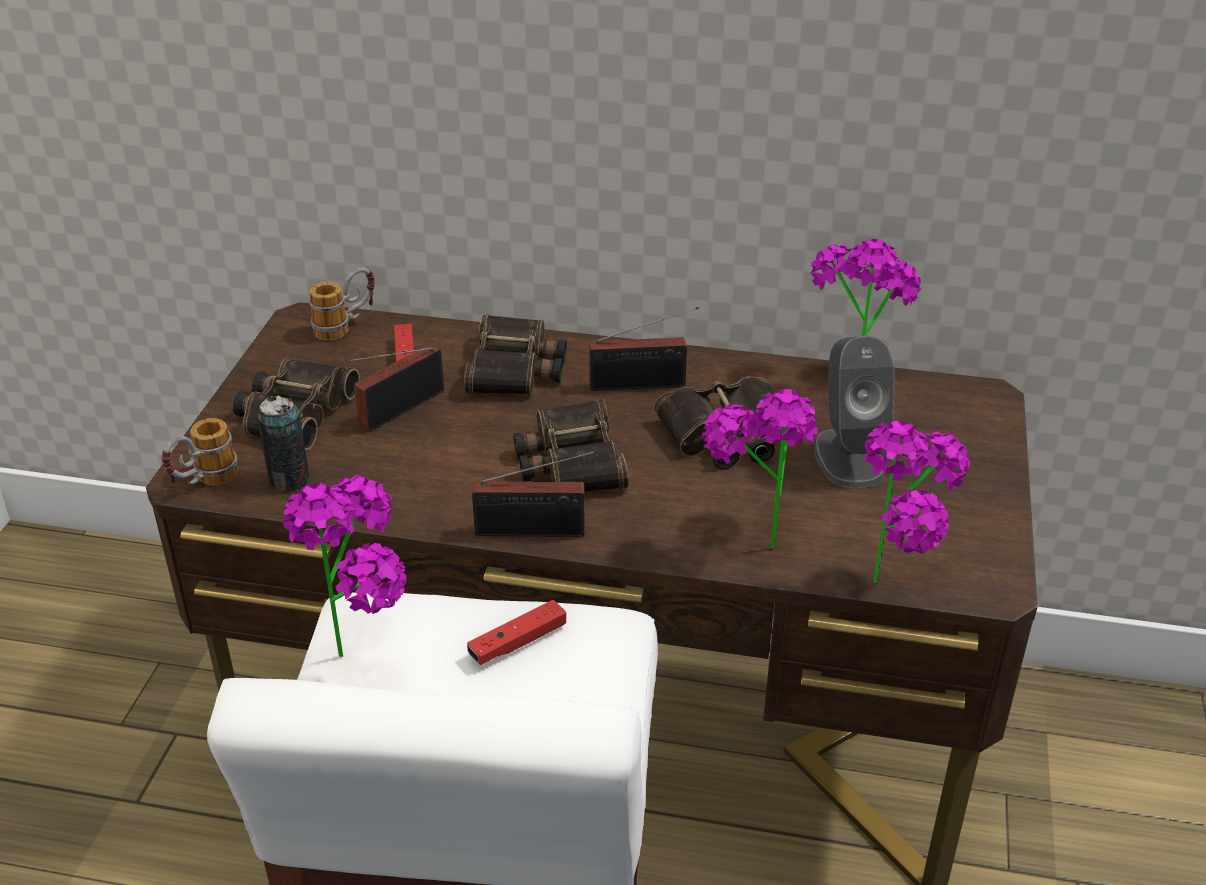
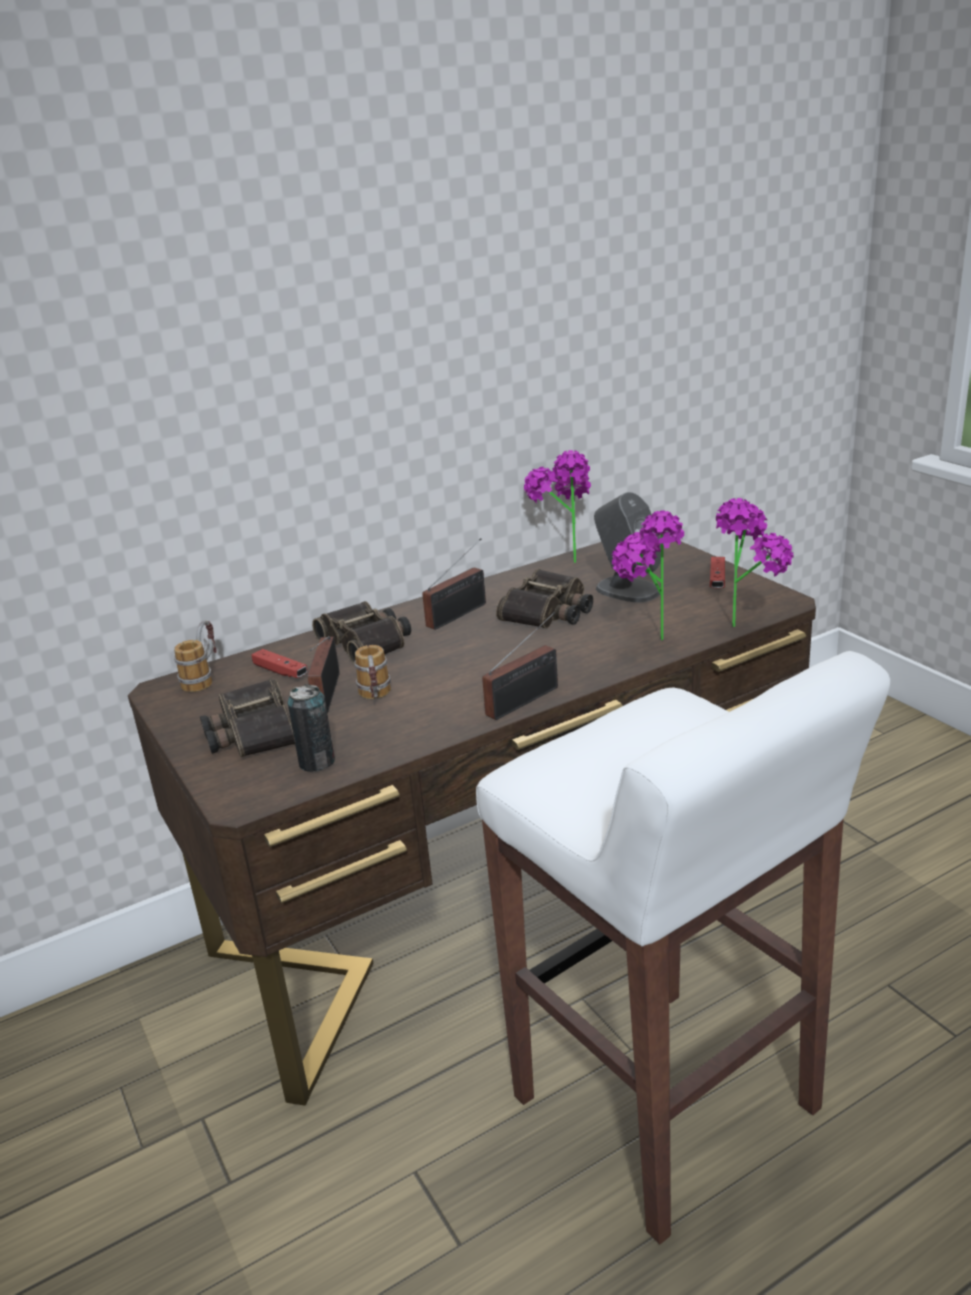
camera: 40 degrees left, 10 degrees down
(203, 483) = (255, 797): mug -> mug (376, 699)
(367, 648) = (558, 785): potted plant -> none
(518, 642) = (636, 732): red game controller -> red game controller (717, 579)
(569, 461) = (484, 663): binoculars -> none

